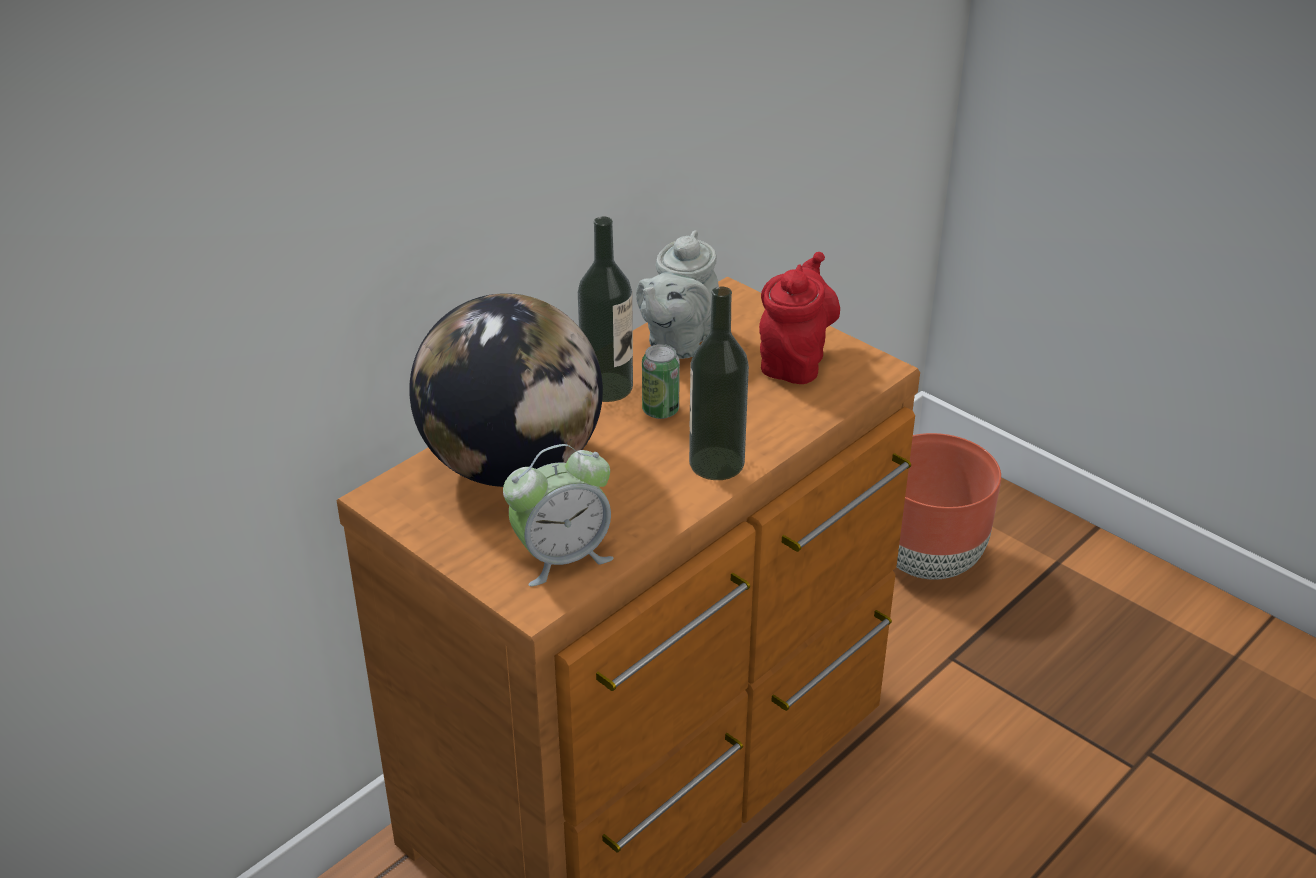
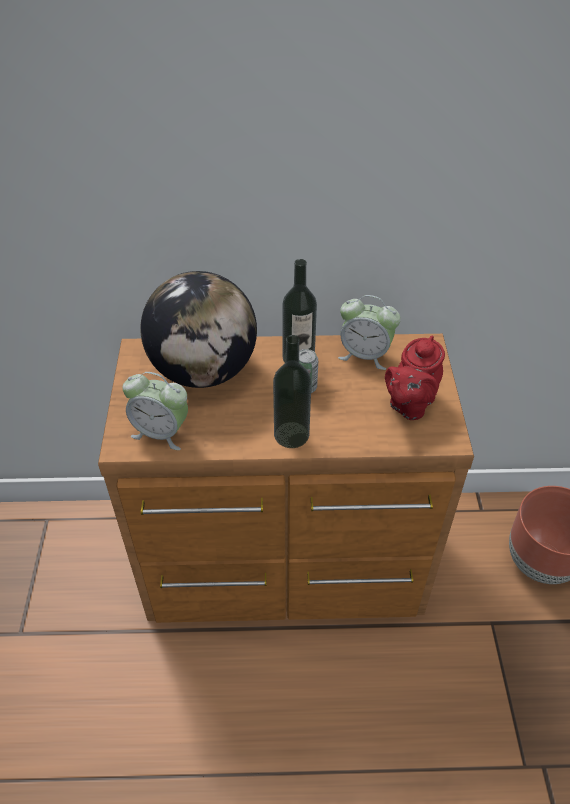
camera: 45 degrees right, 10 degrees up
(678, 342) = (365, 355): grey teapot -> alarm clock
(794, 360) = (409, 404): red teapot -> red teapot turned 150 degrees clockwise

